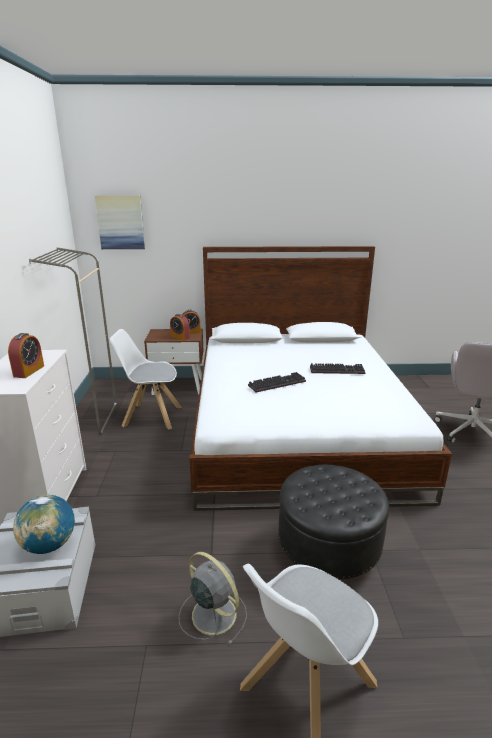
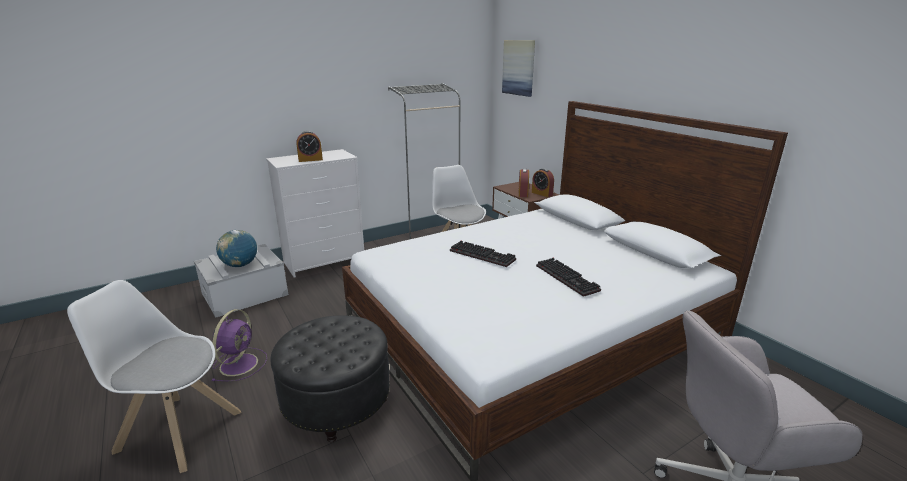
camera: 60 degrees right, 0 degrees up
(212, 613) = (240, 363): grey fan -> purple fan

